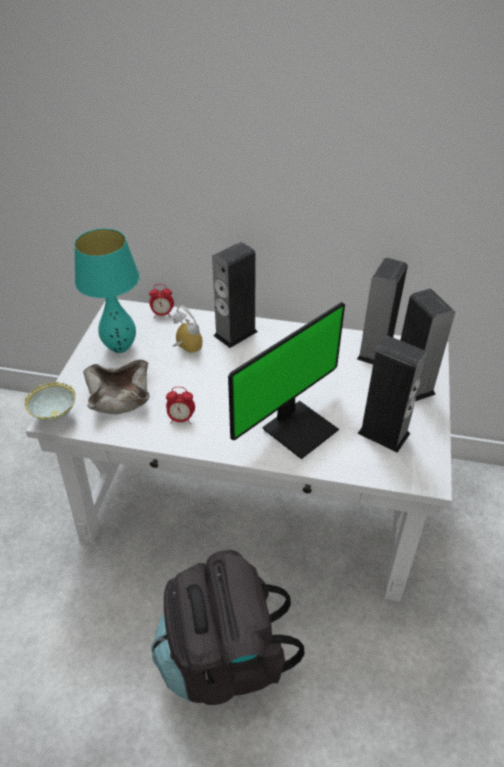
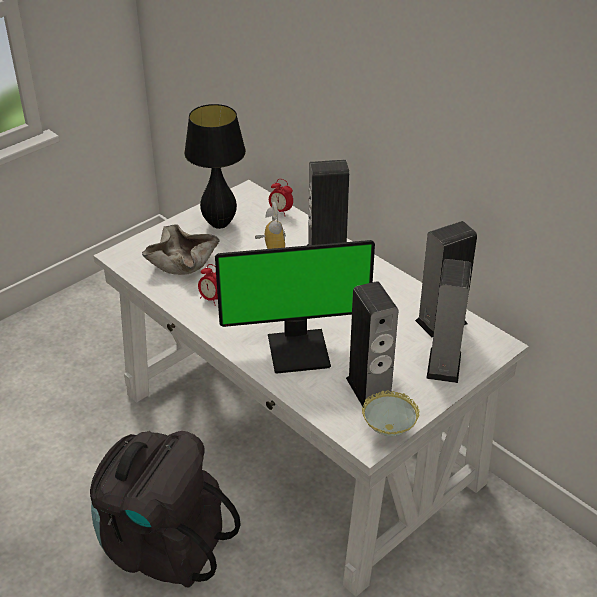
camera: 35 degrees right, 5 degrees down
(56, 417) = (122, 255): bowl -> bowl (388, 432)
(120, 347) = (219, 224): turquoise table lamp -> black table lamp

